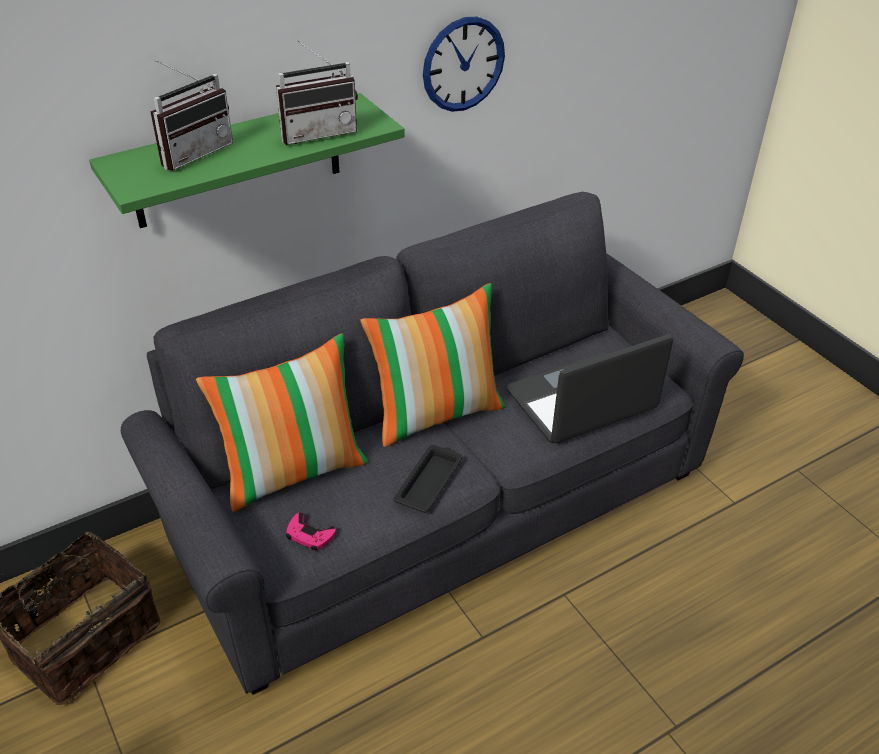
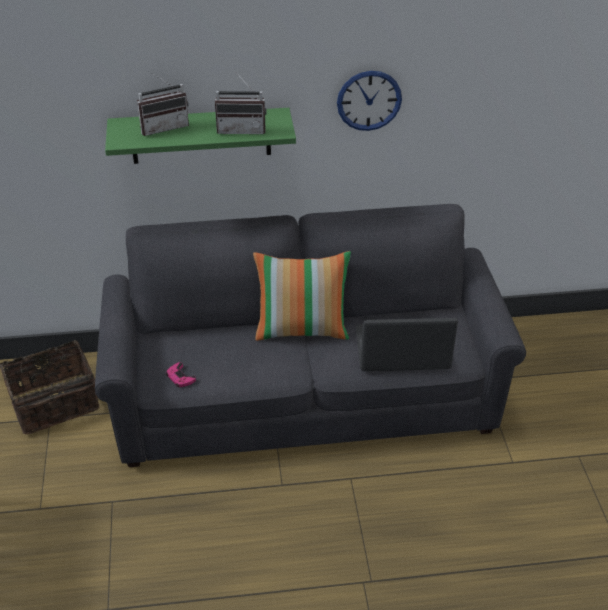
camera: 25 degrees right, 0 degrees up
(294, 471) = (193, 338): pillow -> none
(429, 481) = (269, 369): black tray -> none

